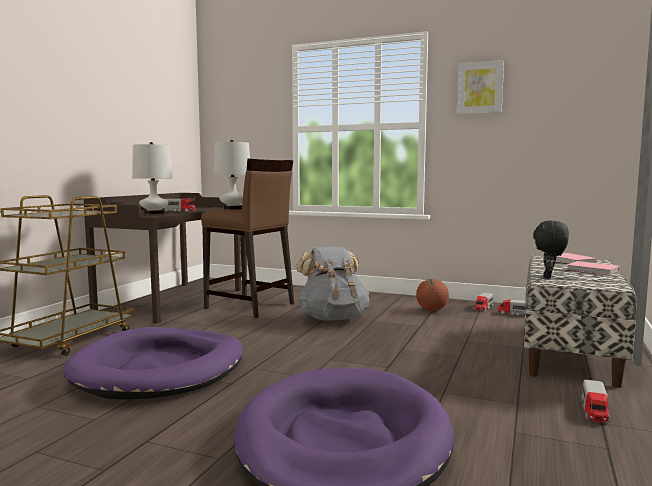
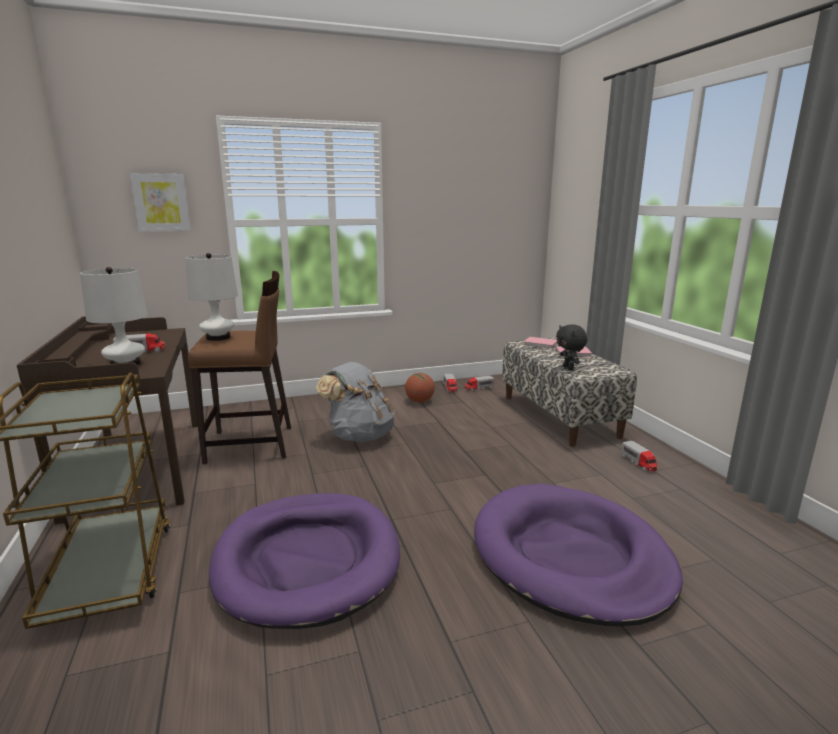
camera: 40 degrees left, 10 degrees up
(480, 88) = (431, 186): picture -> picture (161, 202)

